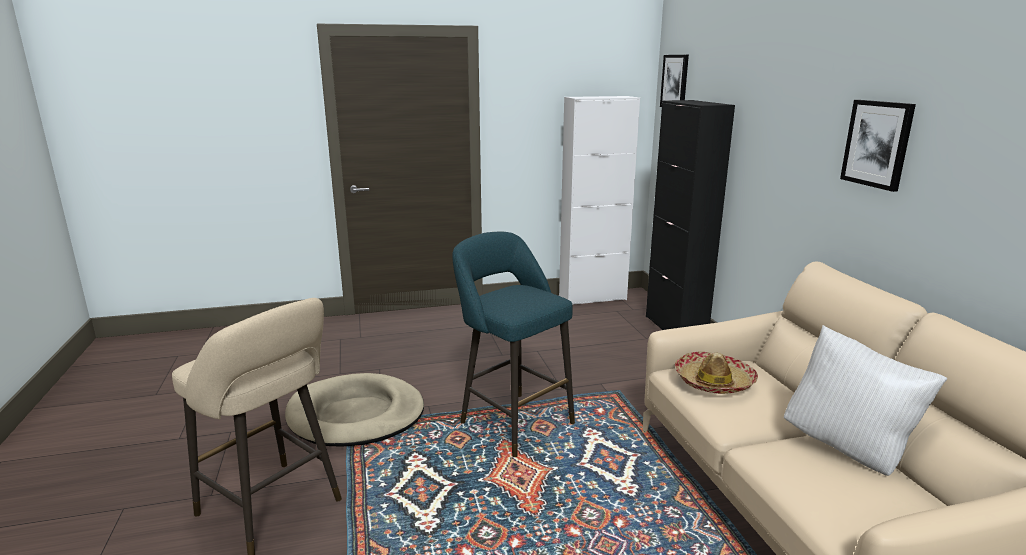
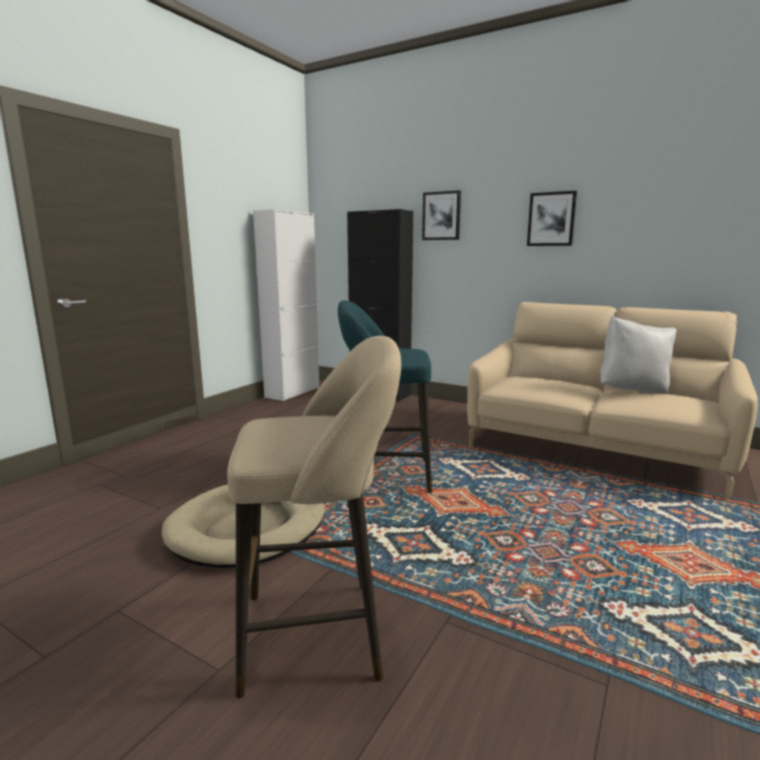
camera: 45 degrees left, 5 degrees down
(675, 81) = (334, 202): picture -> picture (441, 216)
(714, 382) = (528, 384): hat -> none

